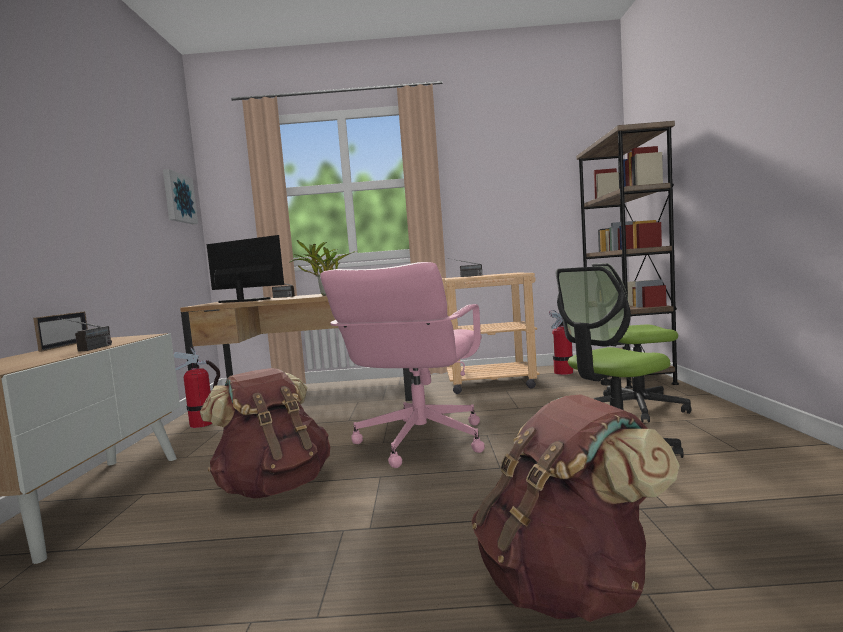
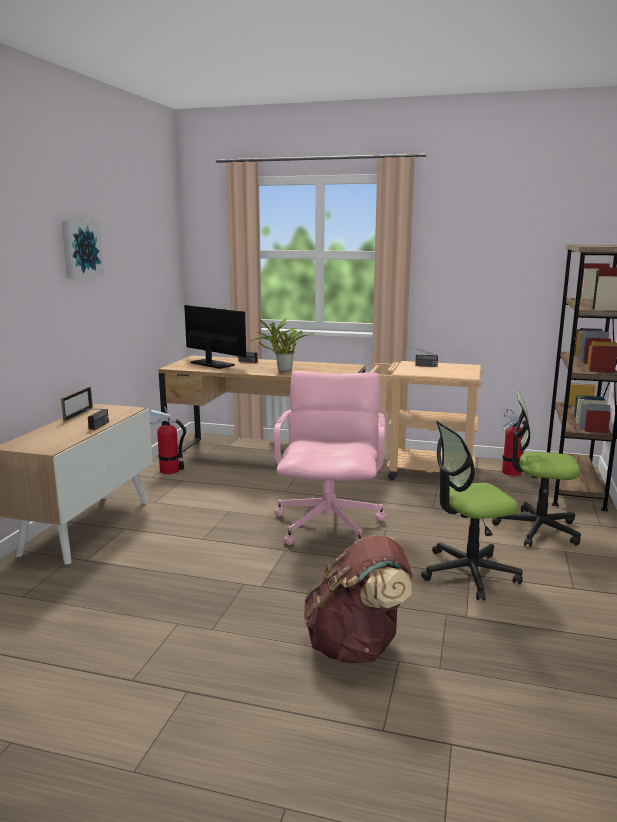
camera: 15 degrees right, 10 degrees up
(178, 198) = (162, 261): picture -> picture (80, 249)
(274, 486) = (210, 542): brown backpack -> none
(419, 441) = (329, 525): pink office chair -> pink office chair turned 150 degrees clockwise

